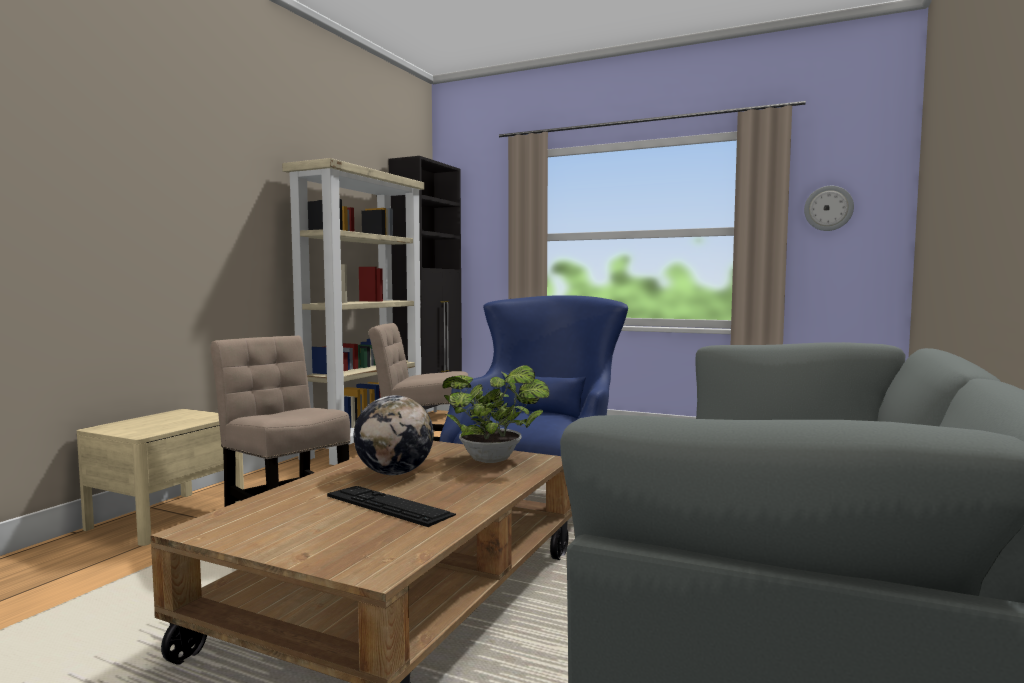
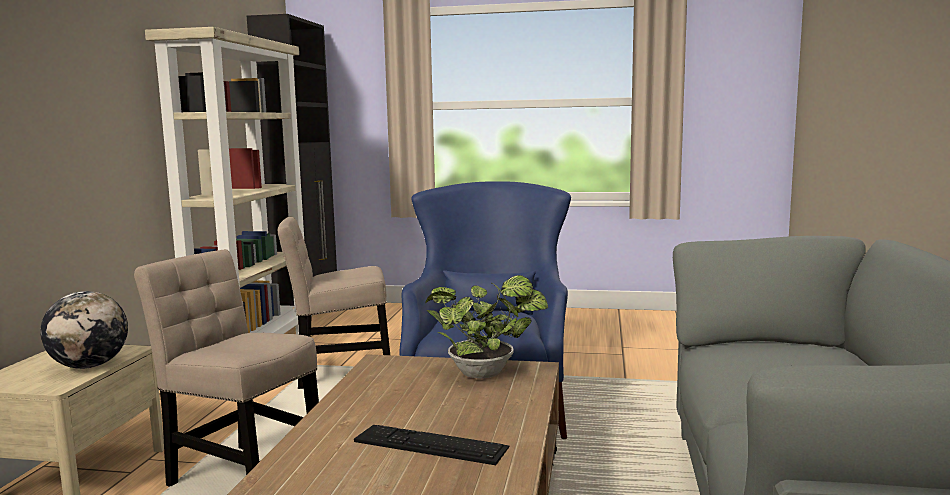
camera: 15 degrees left, 5 degrees up
(394, 473) = (398, 403): globe -> globe (90, 366)
(828, 208) = (719, 80): wall clock -> none

